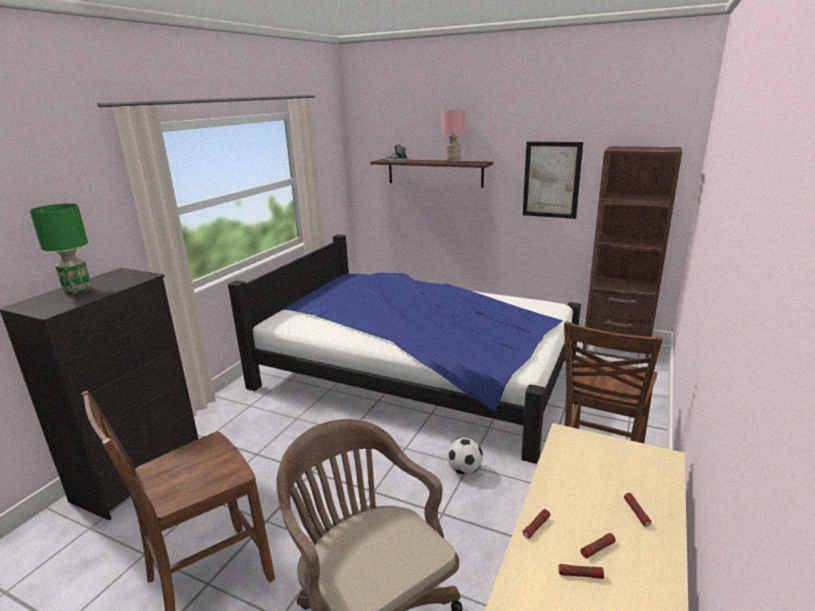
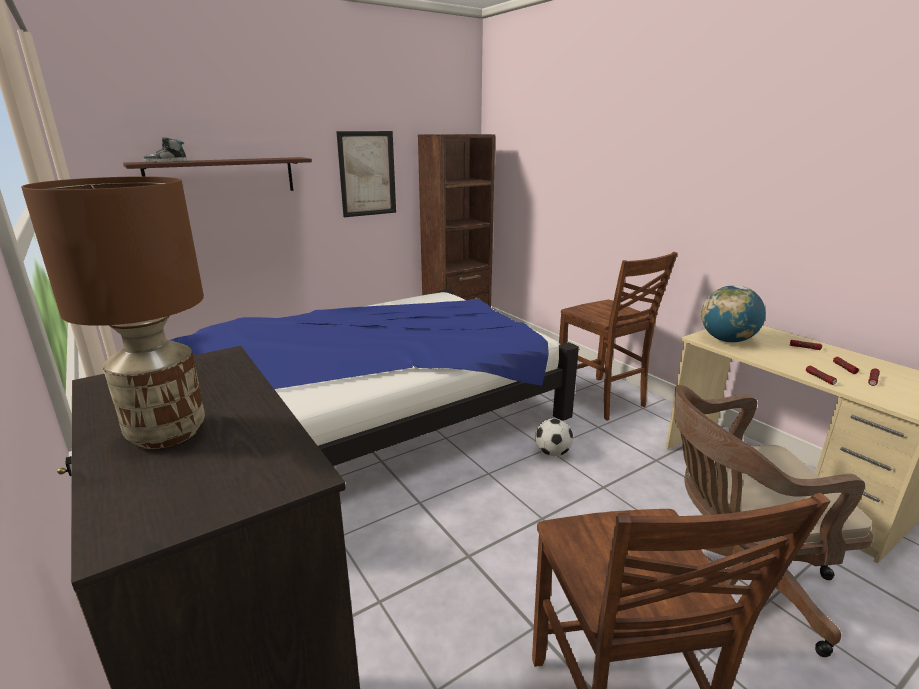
camera: 60 degrees left, 0 degrees up
(78, 290) = (168, 432): green table lamp -> brown table lamp
(453, 161) = (255, 158): pink table lamp -> none
(582, 452) = (727, 340): none -> globe

